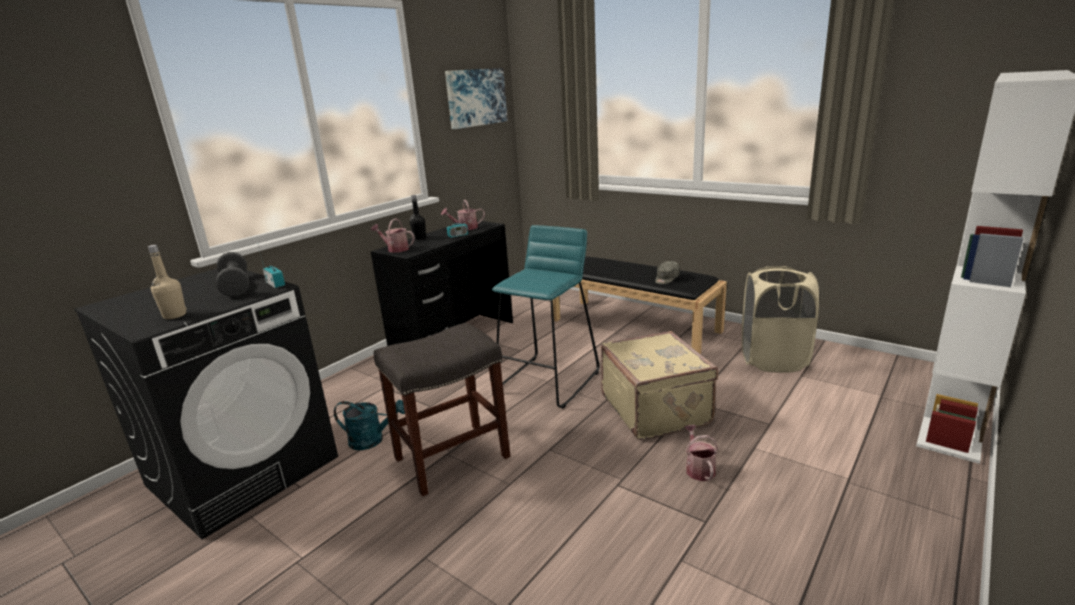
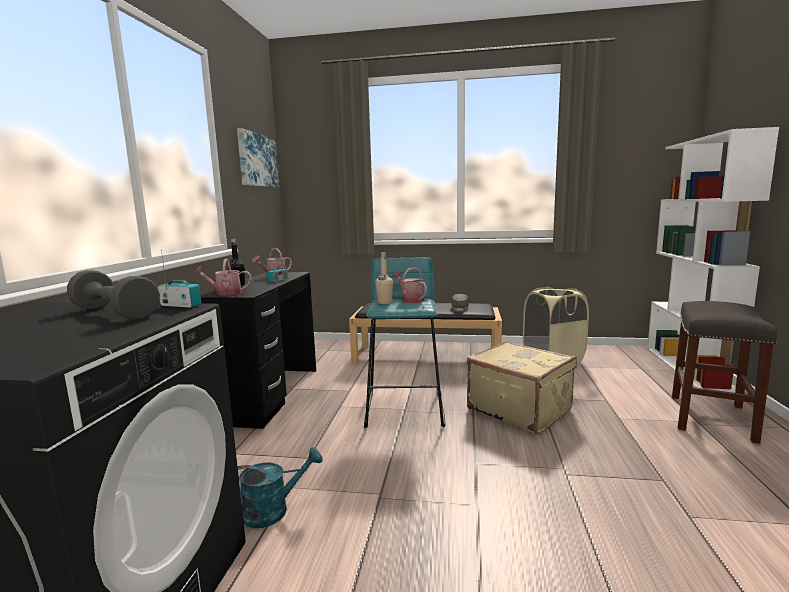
camera: 30 degrees left, 10 degrees down
(175, 315) = (65, 345): beige bottle -> beige bottle (384, 302)
(453, 457) = (389, 498): grey stool -> grey stool (710, 417)
(698, 468) = (605, 442): watering can -> watering can (410, 300)

